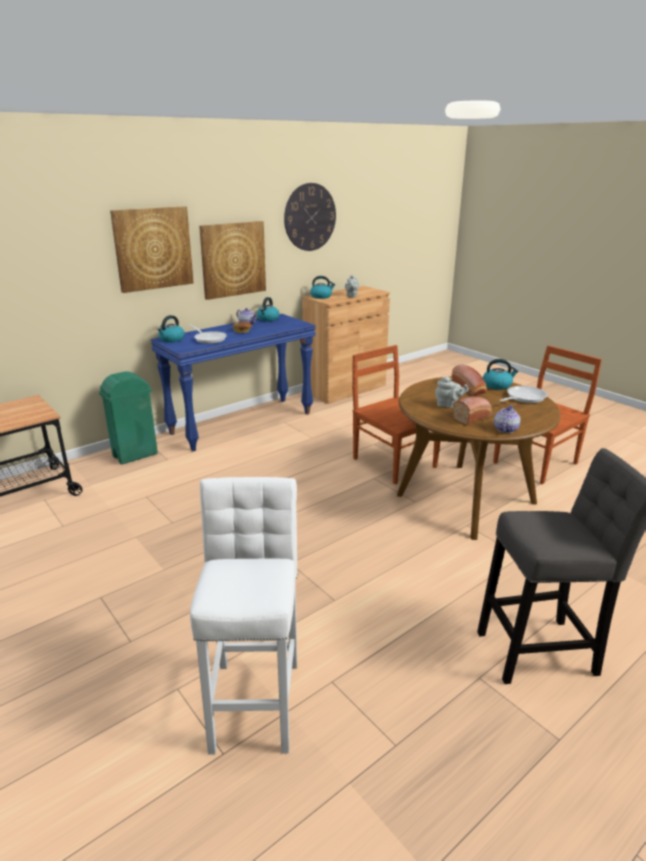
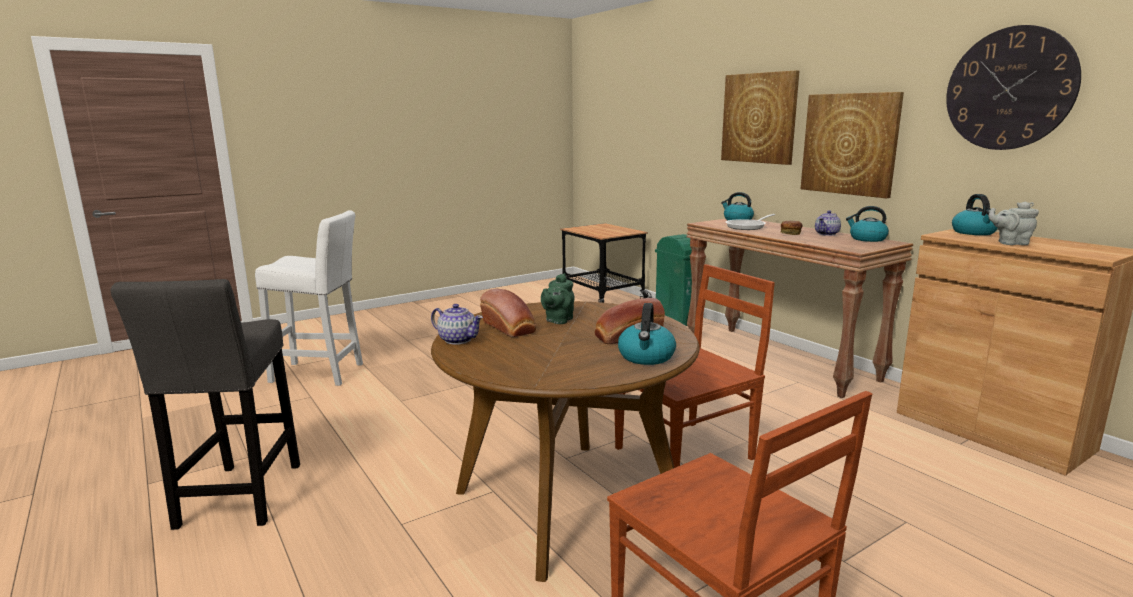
camera: 95 degrees right, 10 degrees down
(242, 423) = (780, 359): blue console table -> brown console table
(448, 405) = (558, 320): grey teapot -> green teapot
(523, 398) = (579, 367): frying pan -> none

